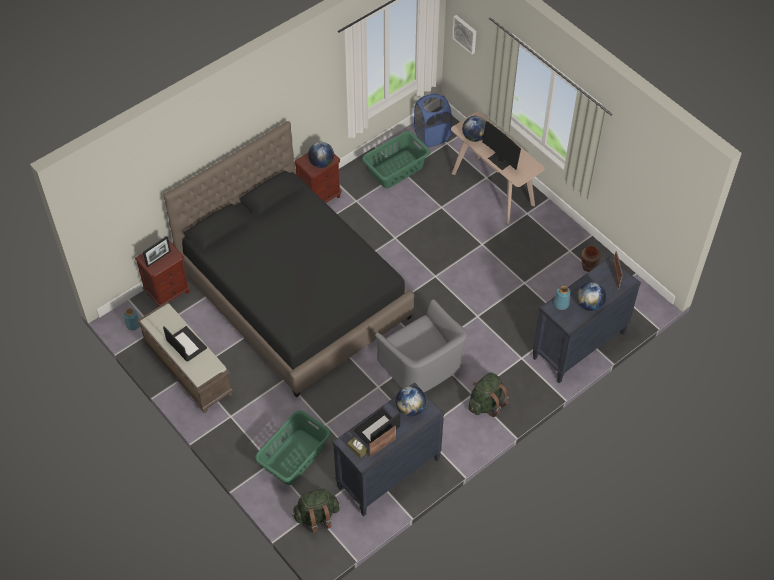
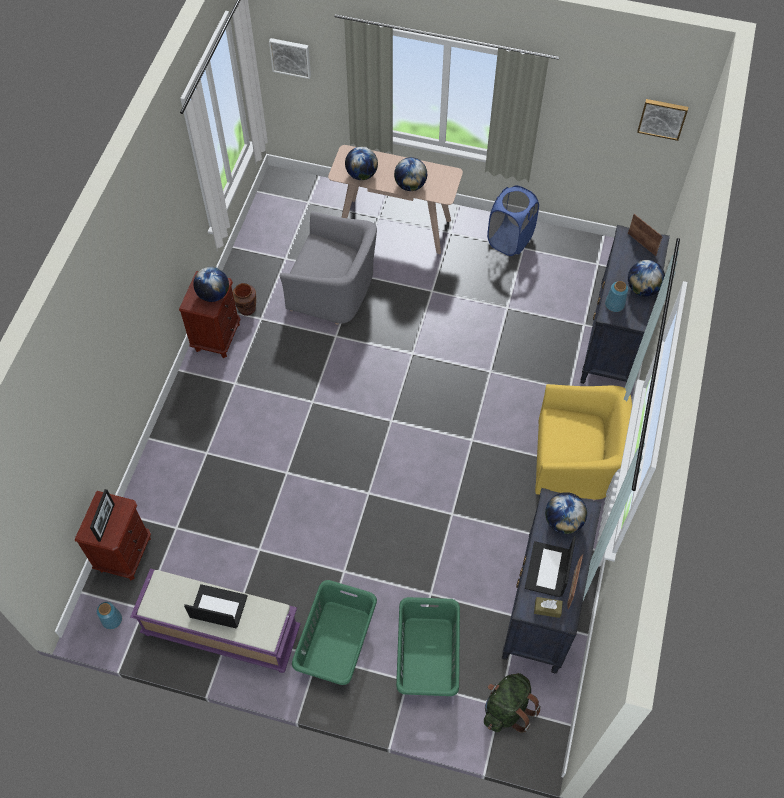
camera: 35 degrees left, 5 degrees up
(187, 368) = (220, 632): brown bench -> purple bench
(295, 294) = (276, 464): black bed -> none
(395, 169) = (275, 260): green laundry basket -> green laundry basket (335, 642)
(422, 366) = (478, 461): grey armchair -> grey armchair (333, 290)
(432, 136) = (285, 202): blue laundry basket -> blue laundry basket (510, 240)
(486, 403) = (575, 461): green backpack -> yellow armchair
(500, 160) = (410, 185): monitor -> globe
(588, 266) = (554, 254): brown vase -> brown vase (247, 309)
(675, 195) = (662, 118): none -> picture

